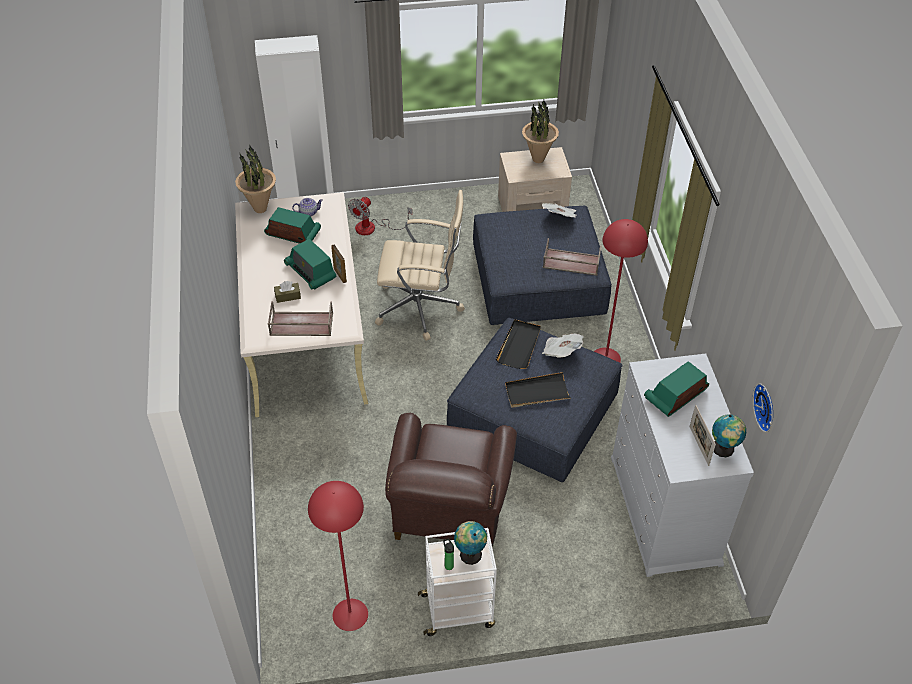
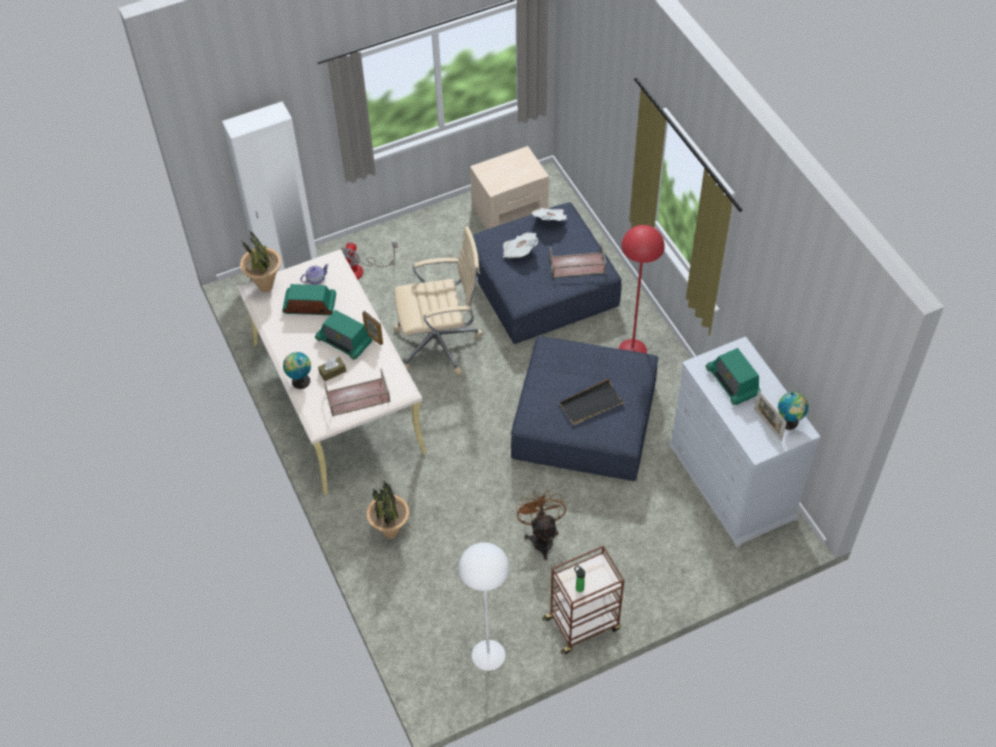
camera: 15 degrees left, 5 degrees up
(350, 615) = (488, 655): red floor lamp -> white floor lamp
(448, 513) = (541, 537): brown armchair -> brown fan
(458, 610) = (583, 623): white cart -> brown cart
(469, 553) = (593, 572): globe -> globe (300, 380)
(519, 345) = (559, 362): black tray -> none
(538, 159) = (510, 165): potted plant -> potted plant (391, 533)
(561, 352) = (599, 358): newspaper -> newspaper (519, 252)
(675, 395) = (732, 382): radio -> radio turned 60 degrees counterclockwise
(766, 407) = (822, 379): wall clock -> none

